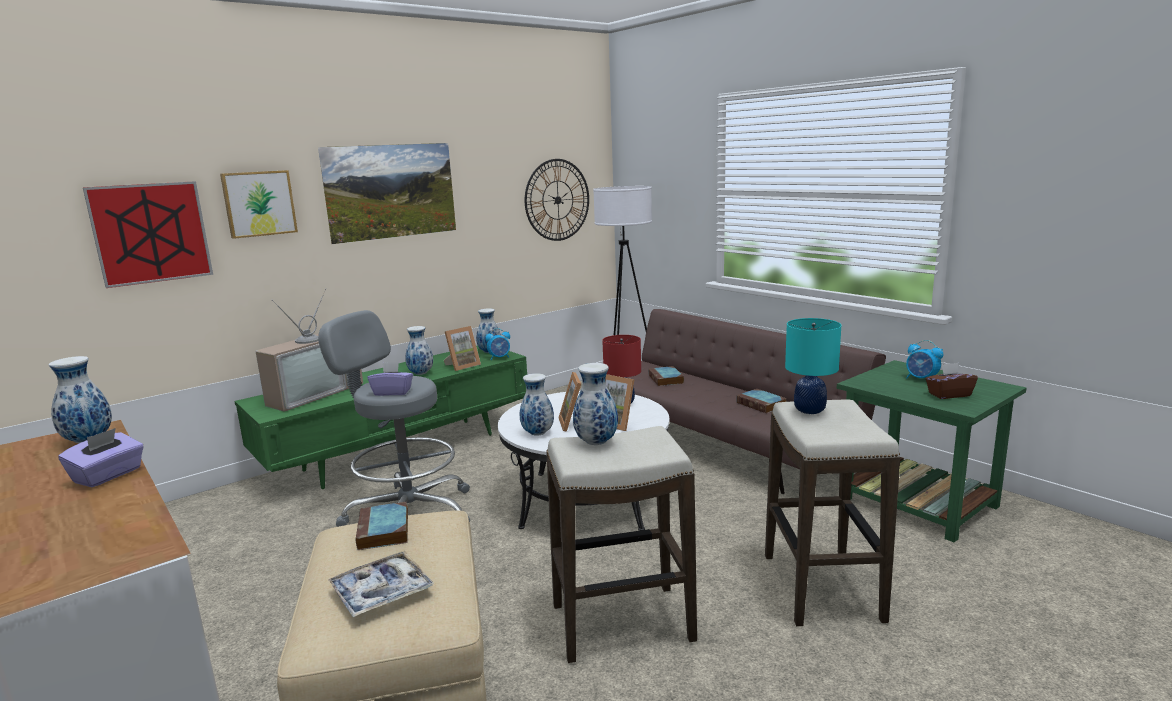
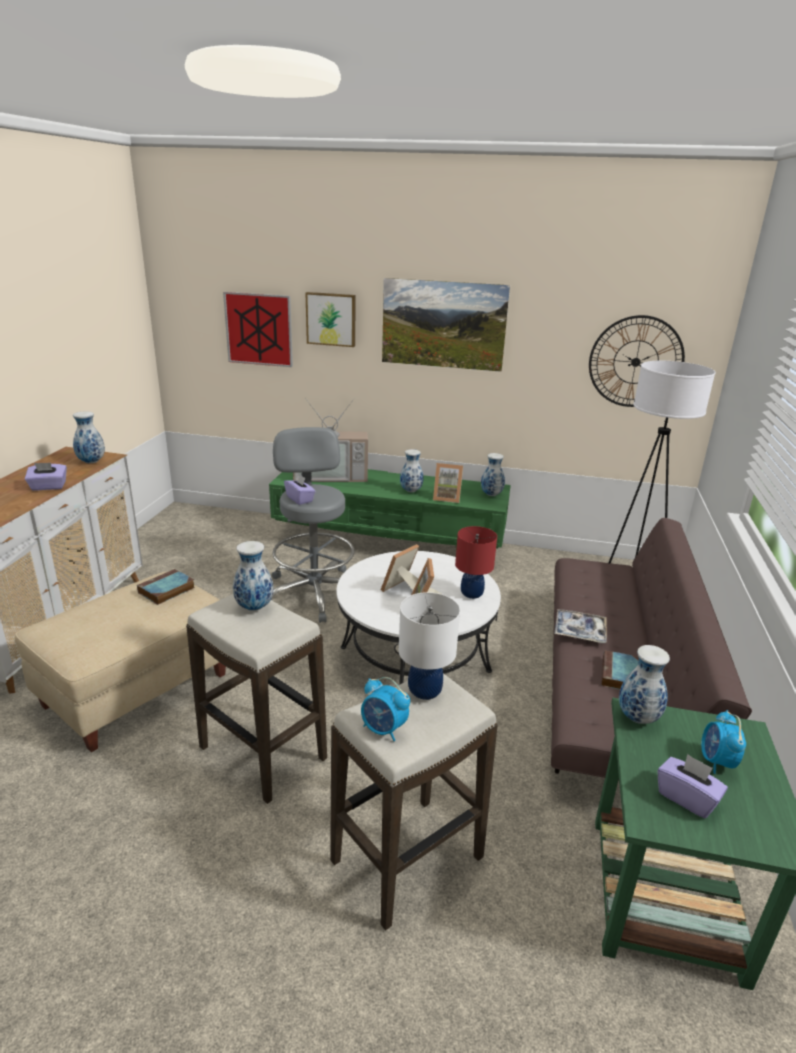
camera: 50 degrees right, 10 degrees up
(381, 592) = (96, 623): tray -> tray (579, 631)
(499, 358) = (485, 504): alarm clock -> alarm clock (383, 729)
(537, 433) = (364, 581): vase -> vase (636, 717)
(666, 379) = (601, 597): book -> none
(808, 410) = (425, 691): turquoise table lamp -> white table lamp
(949, 394) = (687, 797): brown tissue box -> purple tissue box

